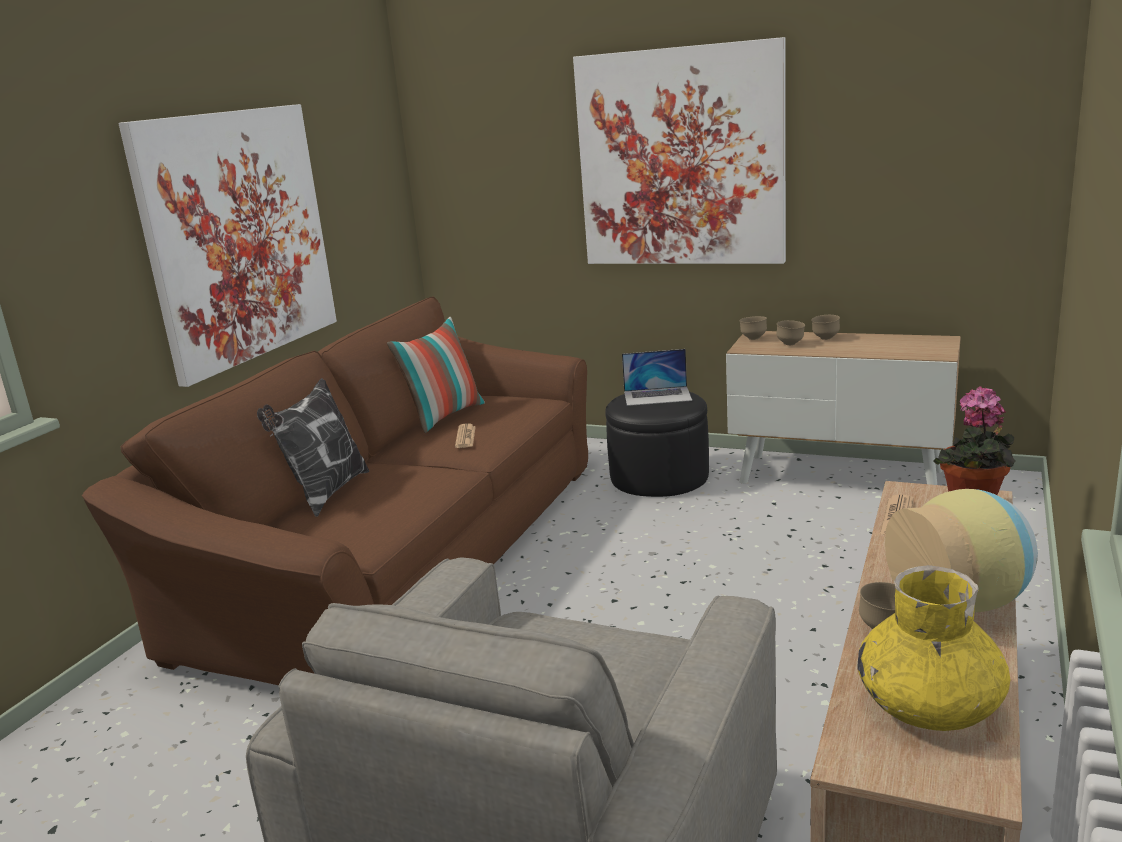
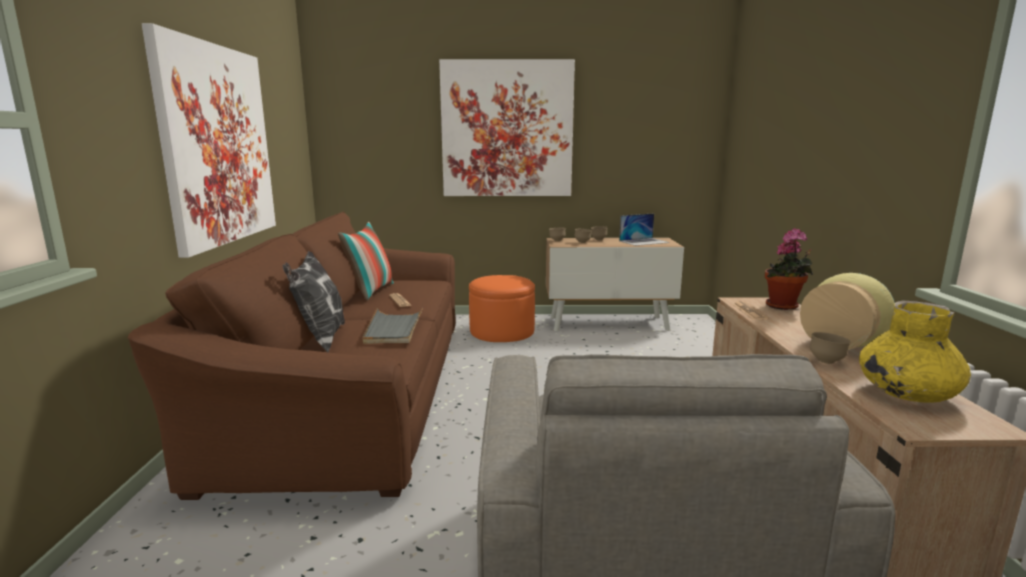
camera: 25 degrees left, 5 degrees down
(417, 486) = (393, 329): none -> grey tray
(657, 396) = (501, 278): laptop -> laptop (644, 241)
(659, 477) = (502, 331): black ottoman -> orange ottoman

